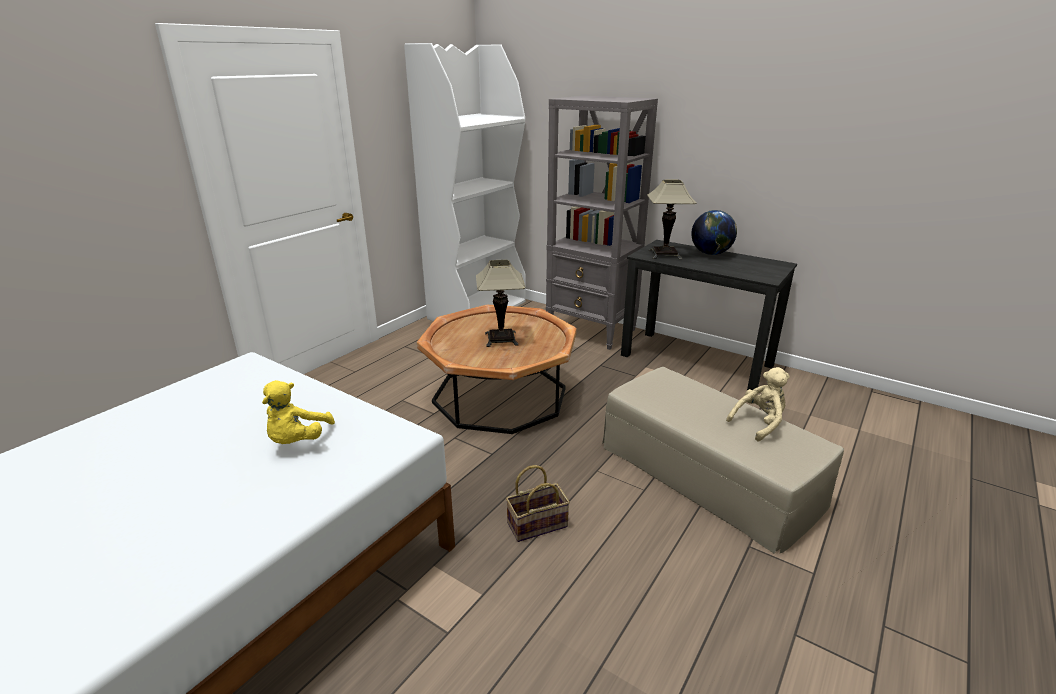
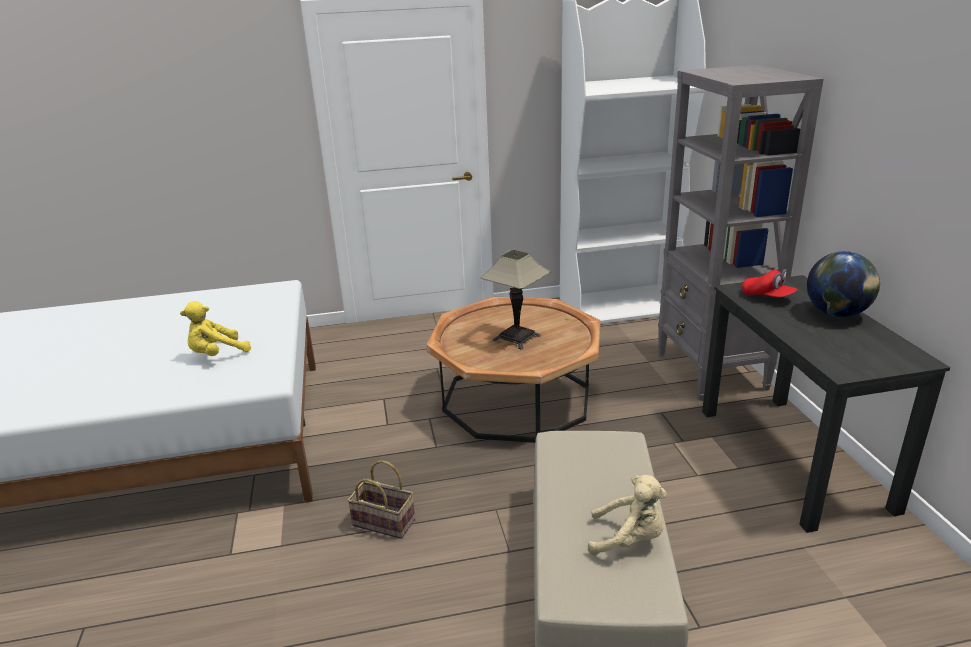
camera: 45 degrees right, 0 degrees up
(664, 254) = (767, 297): table lamp -> red cap

